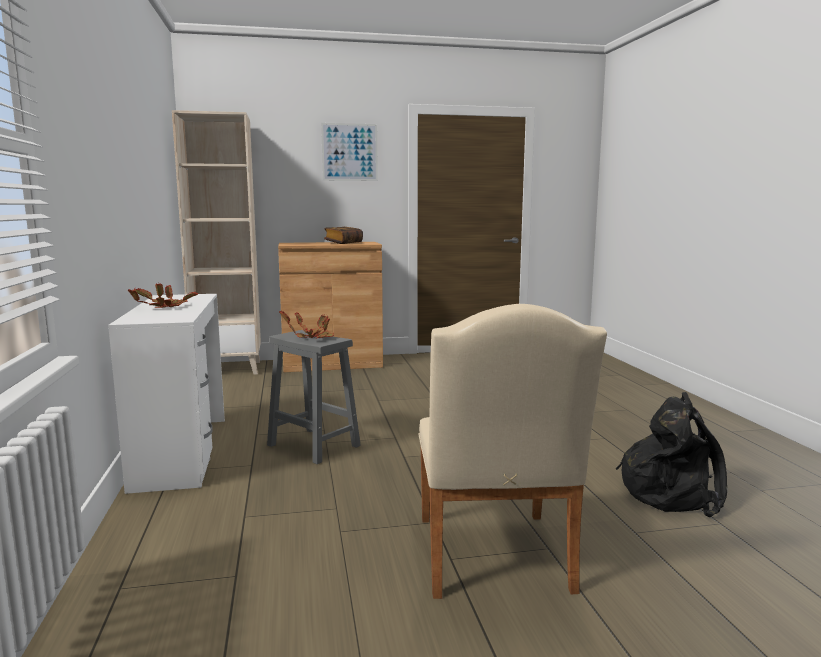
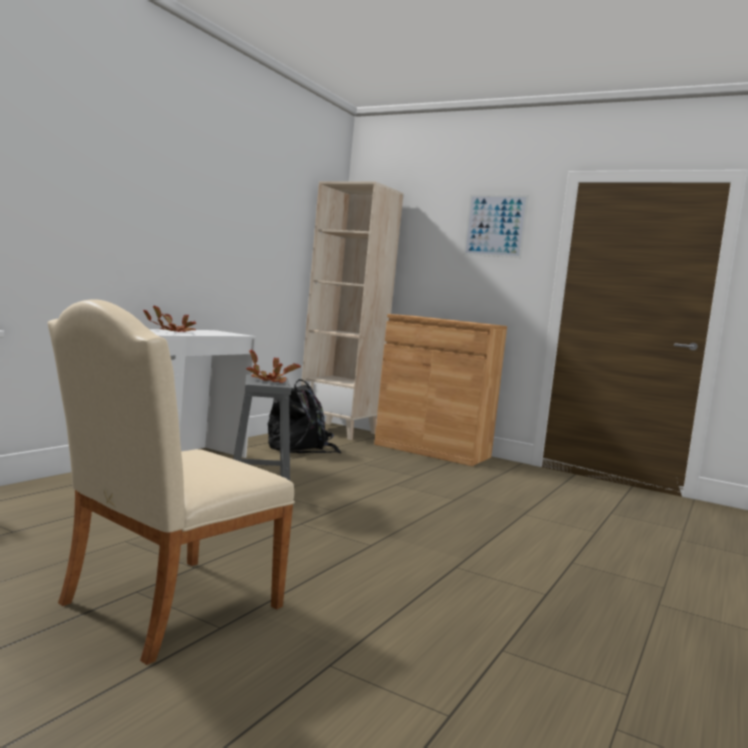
camera: 40 degrees right, 5 degrees down
(343, 243) = (461, 321): book -> none
(671, 492) = (477, 665): black backpack -> black backpack (300, 448)

